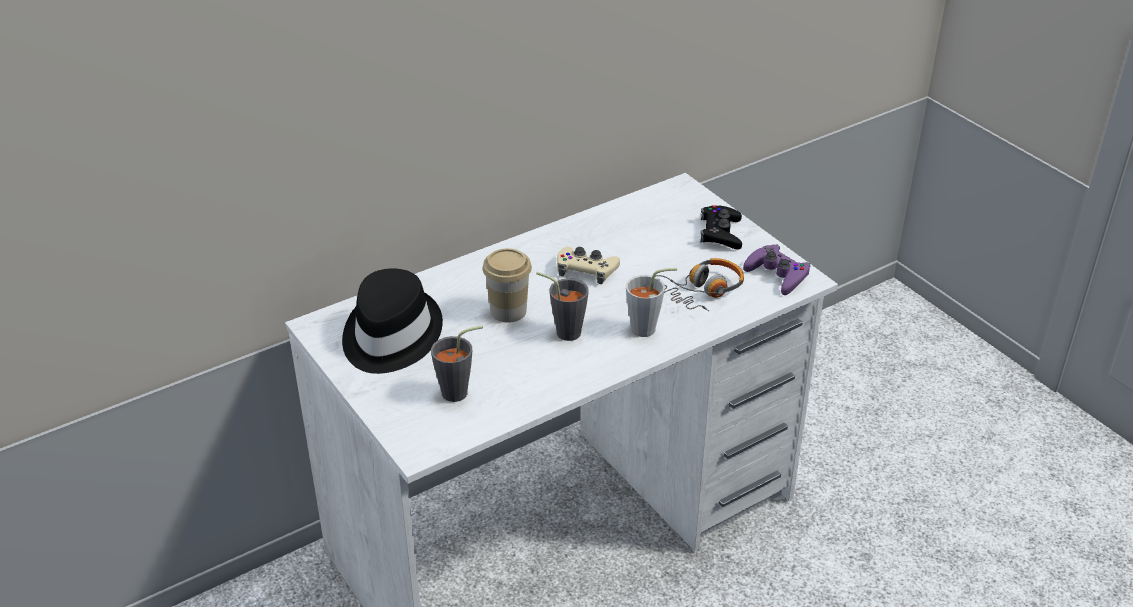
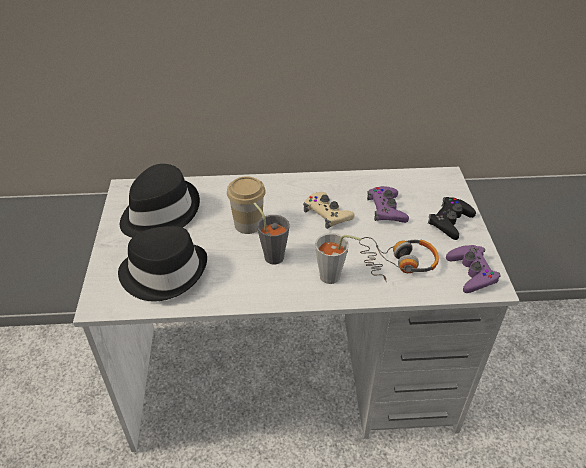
camera: 30 degrees right, 5 degrees up
(461, 392) = (164, 272): grey cup -> black hat
(646, 243) = (386, 209): none -> purple game controller

